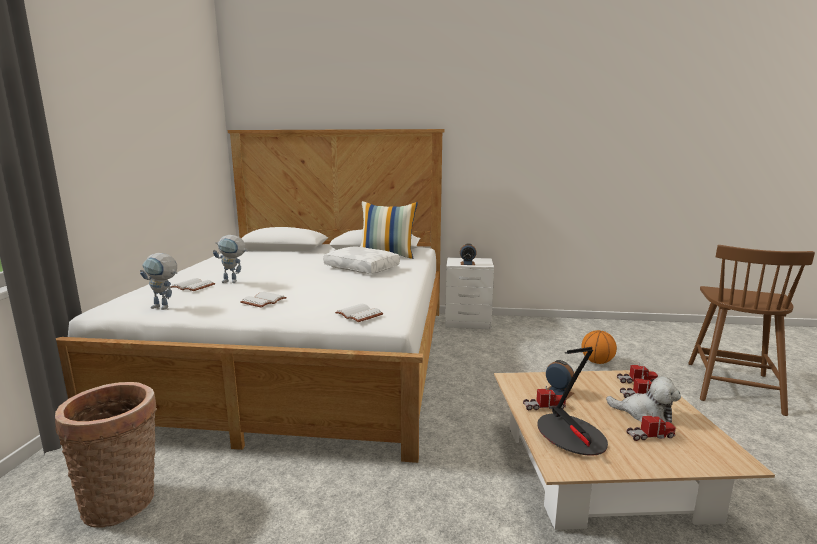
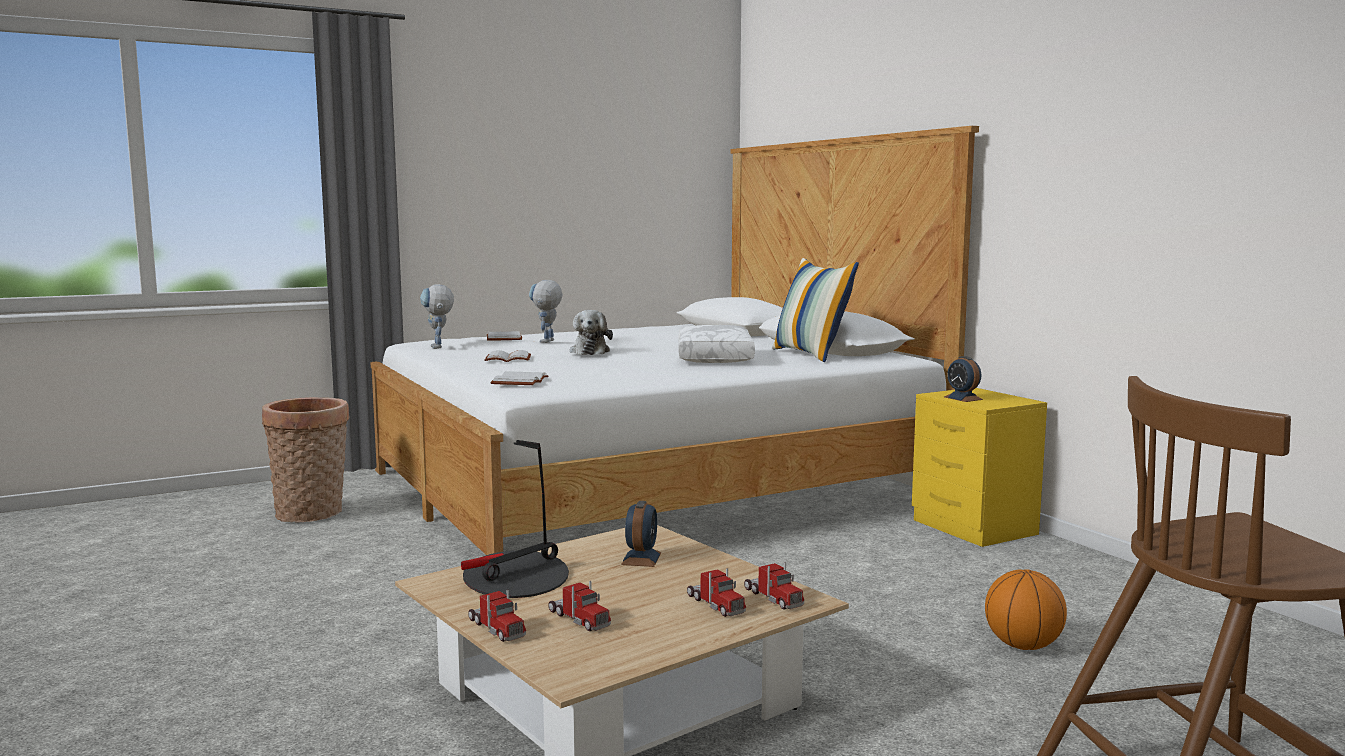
camera: 55 degrees right, 5 degrees down
(234, 281) = (547, 342): toy robot -> toy robot turned 45 degrees clockwise
(468, 322) = (974, 528): white nightstand -> yellow nightstand
(544, 407) = (582, 557): toy truck -> toy truck (496, 628)
(644, 414) = (647, 611): plush toy -> plush toy (590, 351)

